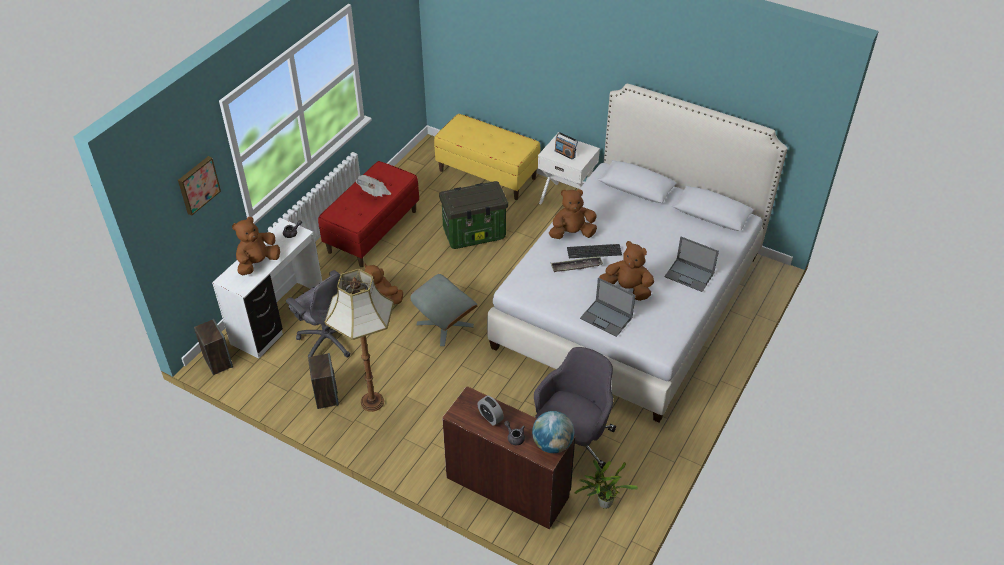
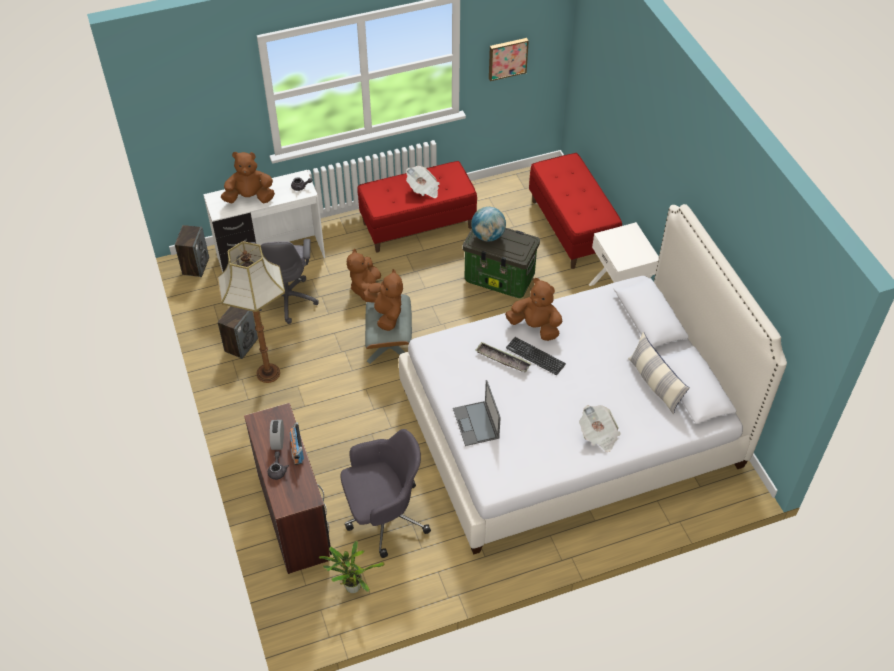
camera: 40 degrees right, 5 degrees up
(197, 185) = (214, 102): picture -> picture (507, 58)
(487, 174) = (572, 228): yellow bench -> red bench
(552, 444) = (298, 498): globe -> globe (488, 236)
(565, 153) = (620, 246): radio -> radio (297, 451)
(627, 289) = (526, 410): brown plush toy -> brown plush toy (386, 314)
(686, 223) = (654, 384): none -> pillow
(690, 275) = (598, 435): laptop -> newspaper

